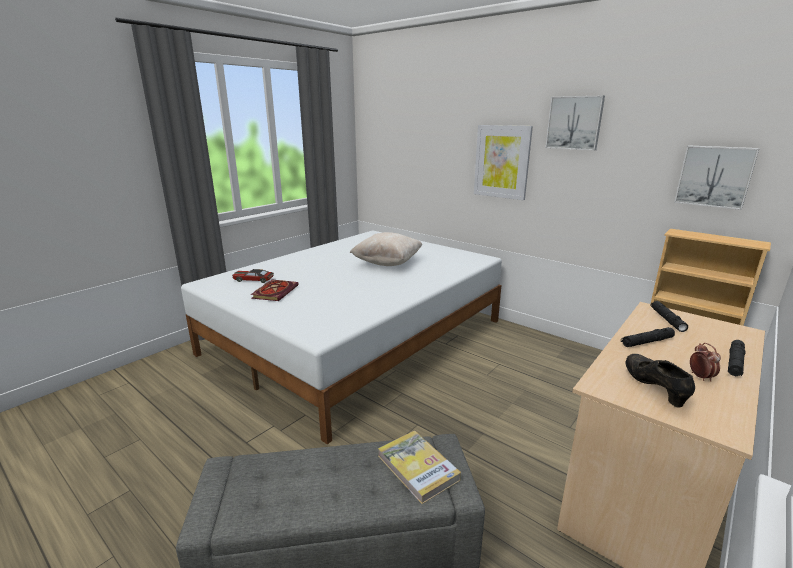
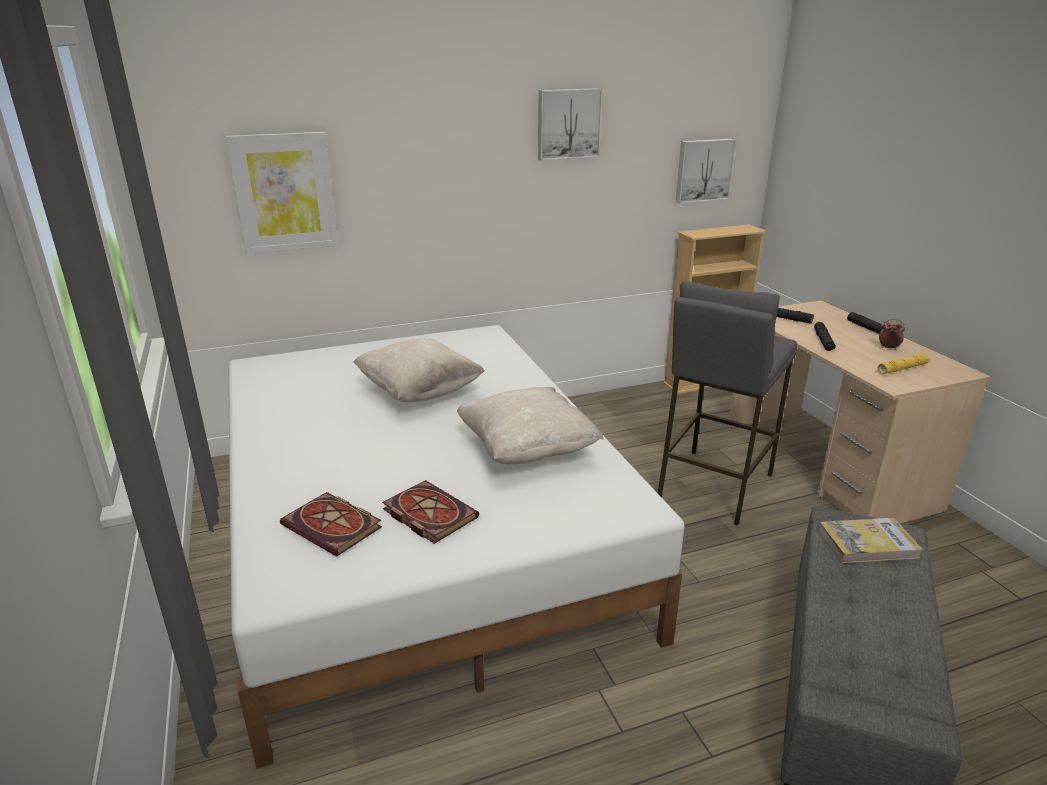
camera: 60 degrees left, 5 degrees up
(253, 279) = (334, 527): toy car -> book
(354, 297) = (527, 451): none -> beige pillow
(502, 162) = (475, 187): picture -> picture (284, 193)
(522, 422) = (713, 486): none -> grey stool
(654, 389) = (902, 369): black shoe -> yellow flashlight

